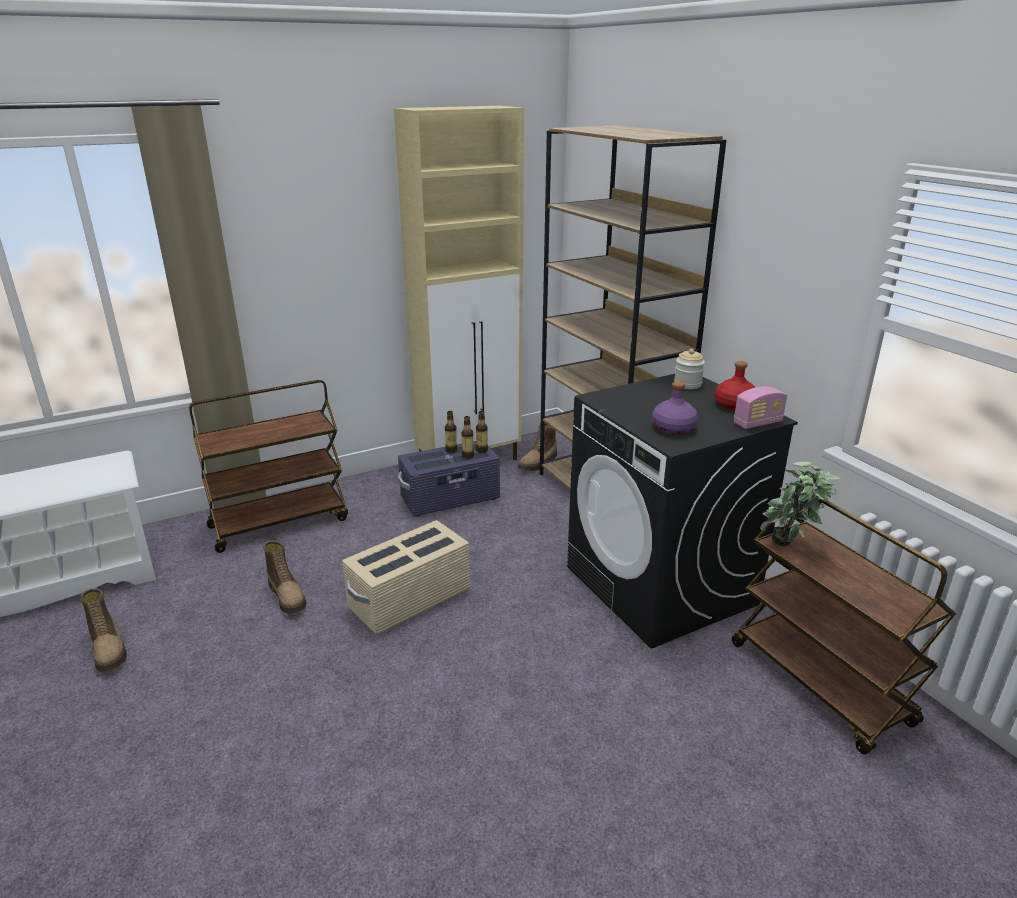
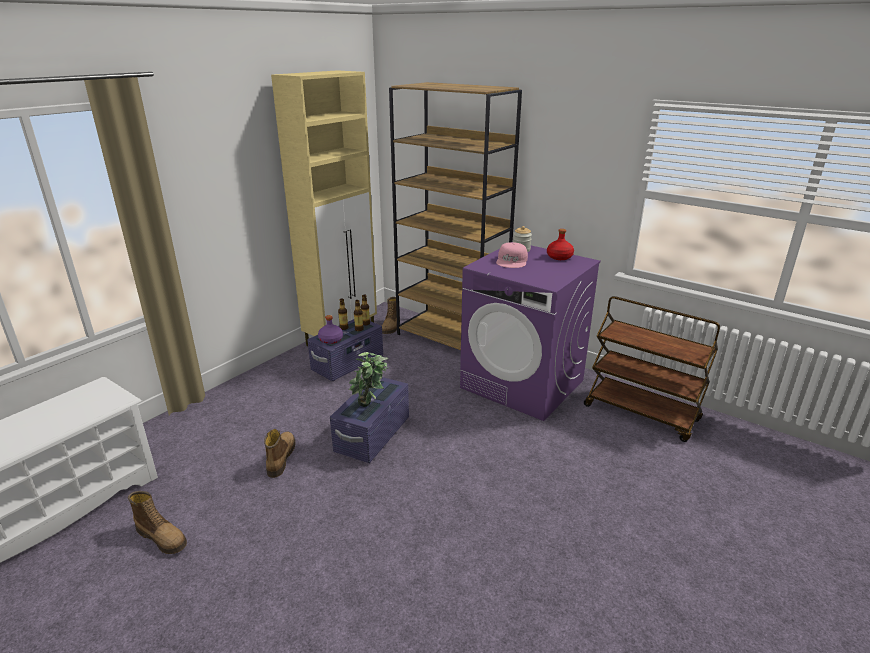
camera: 25 degrees left, 0 degrees up
(280, 522) = (229, 410): brown cart -> none
(288, 596) = (280, 458): boot -> boot turned 120 degrees counterclockwise
(409, 599) = (372, 435): beige storage box -> purple storage box
(655, 399) = (512, 261): none -> pink cap
(661, 586) = (523, 384): black washing machine -> purple washing machine
(673, 428) = (540, 276): purple bottle -> purple bottle (330, 340)
(757, 423) = (582, 265): radio -> none
(791, 549) = (619, 336): potted plant -> potted plant (370, 407)

